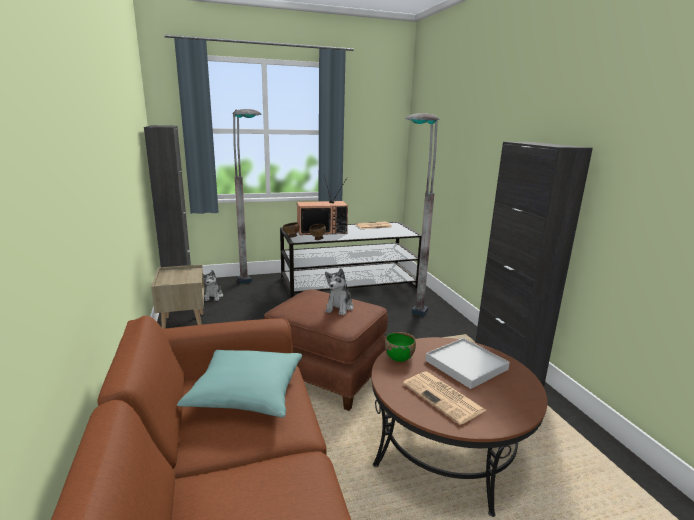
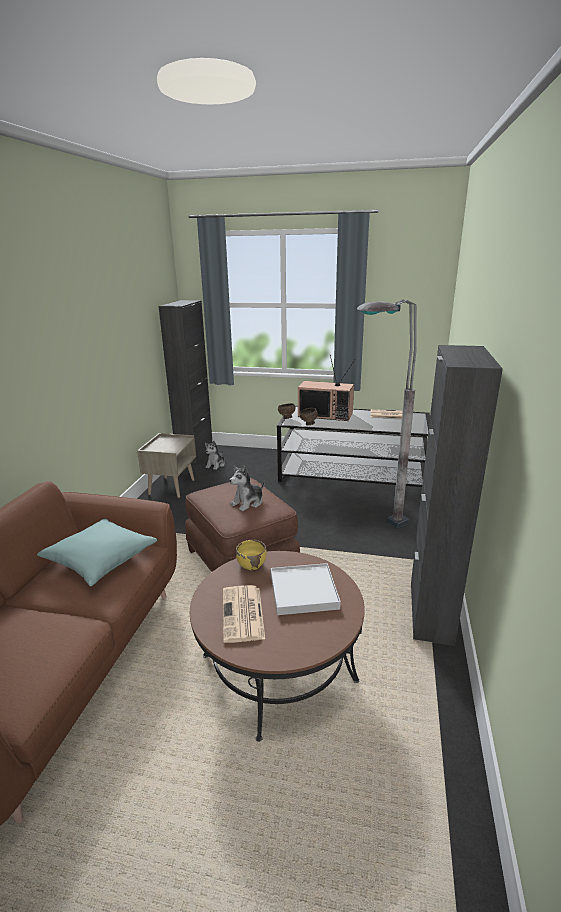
camera: 30 degrees right, 5 degrees up
(251, 289) = (253, 463): grey floor lamp -> none
(399, 357) = (251, 564): green bowl -> yellow bowl

